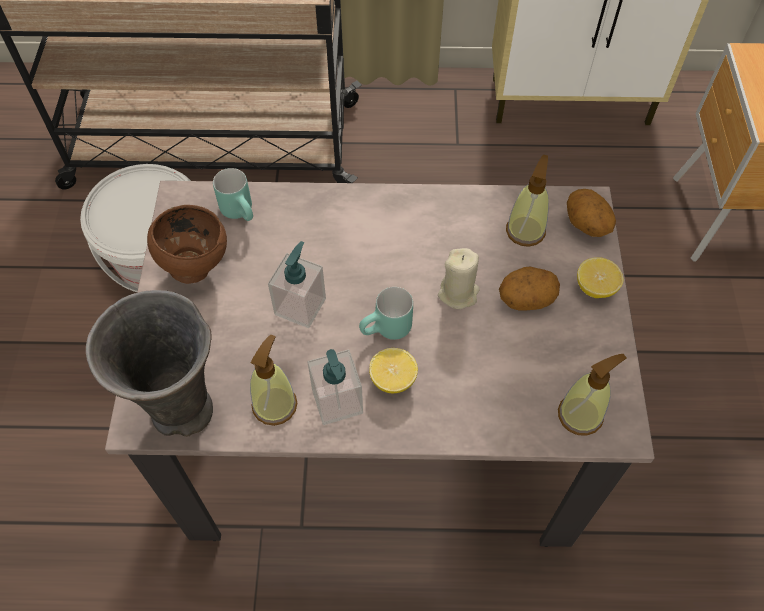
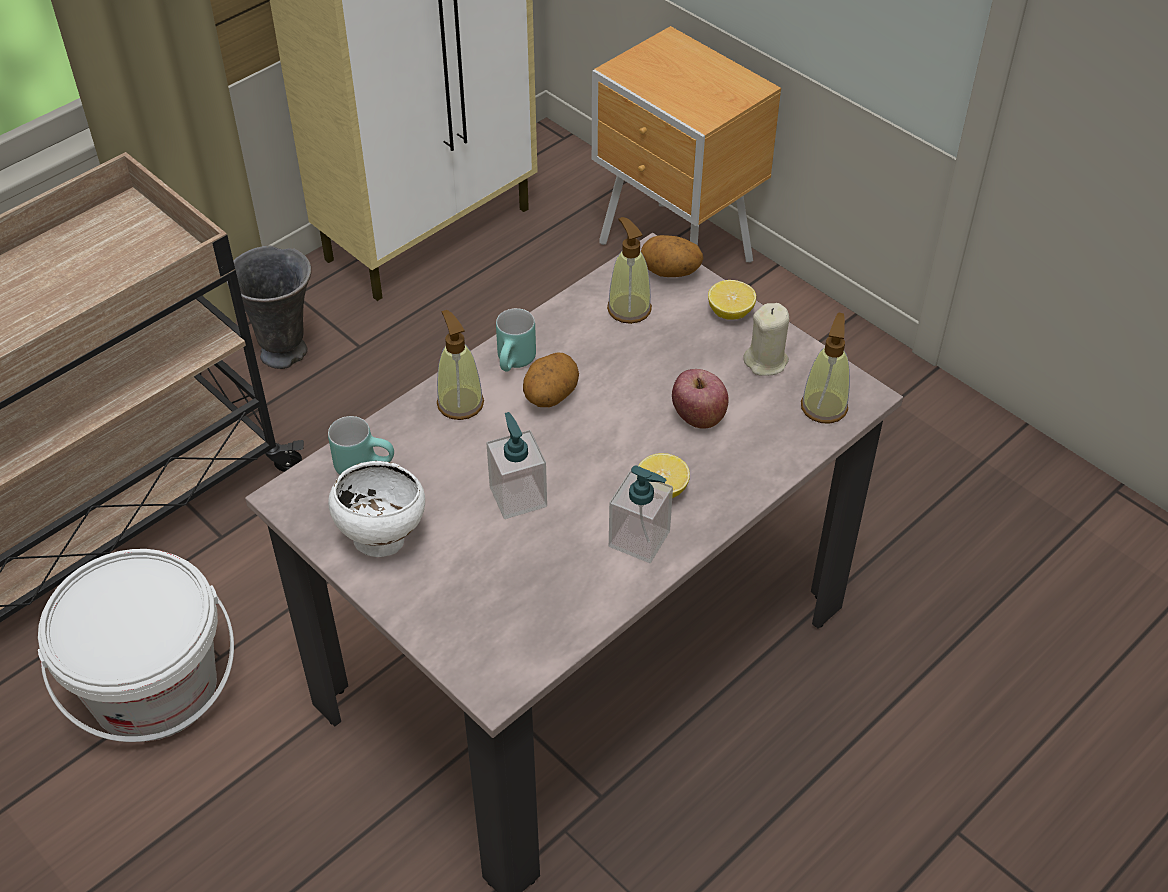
camera: 45 degrees left, 10 degrees down
(184, 412) = (525, 648): grey vase -> grey vase (286, 353)
(195, 266) = (380, 538): brown bowl -> white bowl
(275, 404) = (593, 581): soap dispenser -> soap dispenser (460, 403)
(387, 331) = (614, 460): turquoise mug -> turquoise mug (516, 363)
(458, 293) = (634, 391): beige candle -> beige candle (766, 361)
(480, 347) = (698, 417): none -> apple
(526, 300) = (691, 358): potato -> potato (550, 396)

